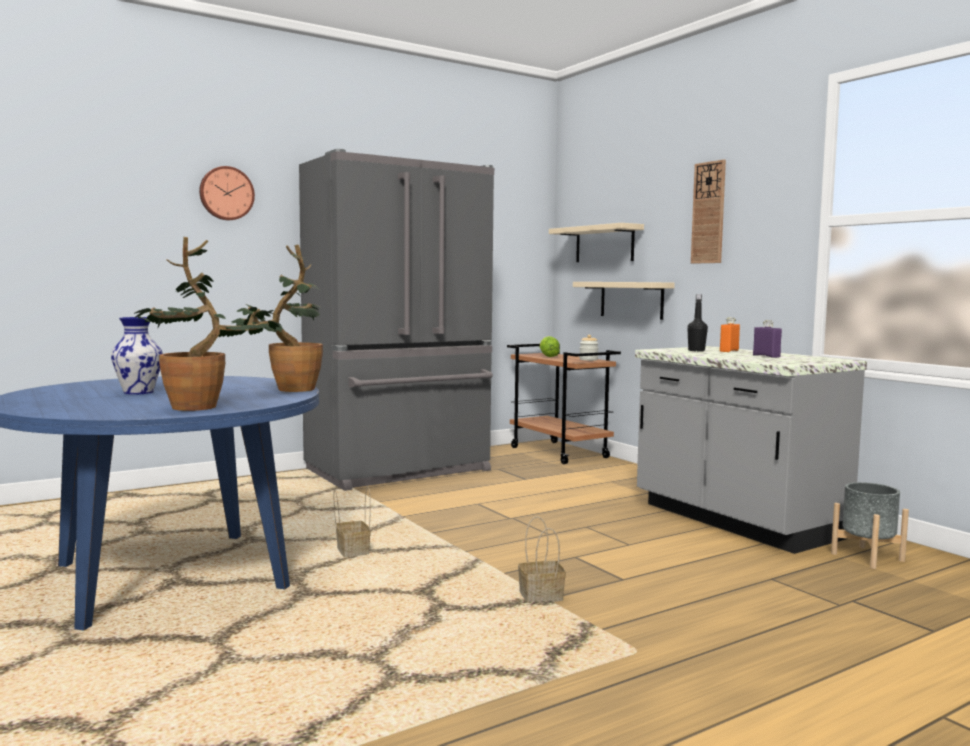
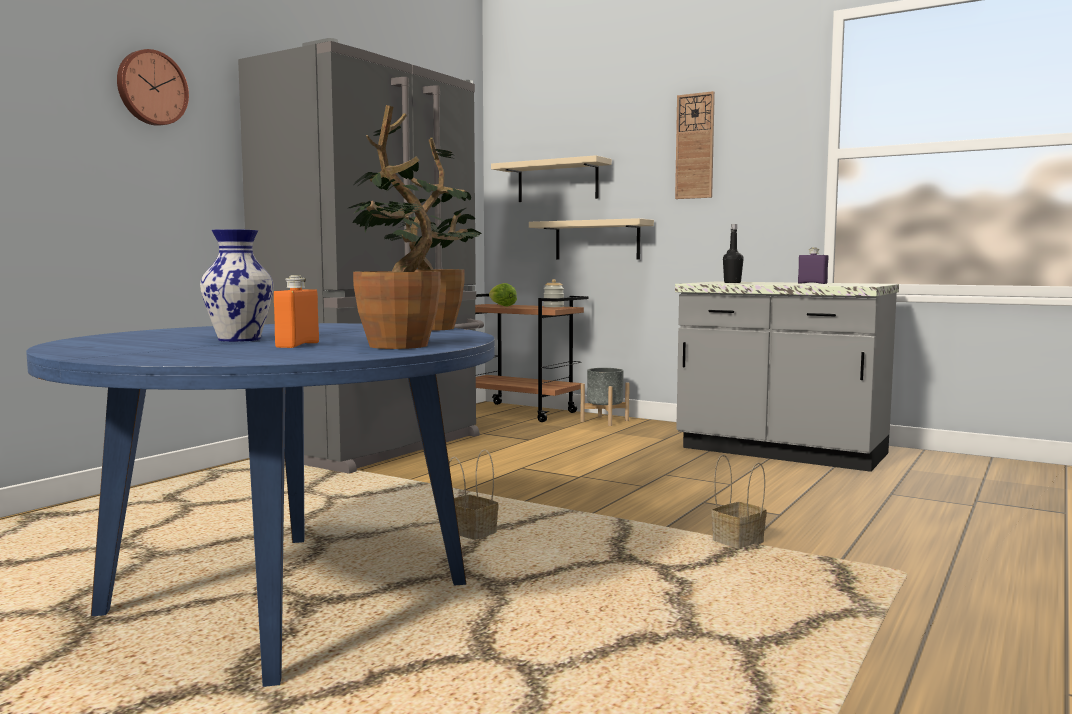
camera: 25 degrees left, 0 degrees up
(729, 351) = (758, 282): orange bottle -> orange bottle (297, 345)
(867, 557) = (925, 466): grey planter -> grey planter (604, 421)

